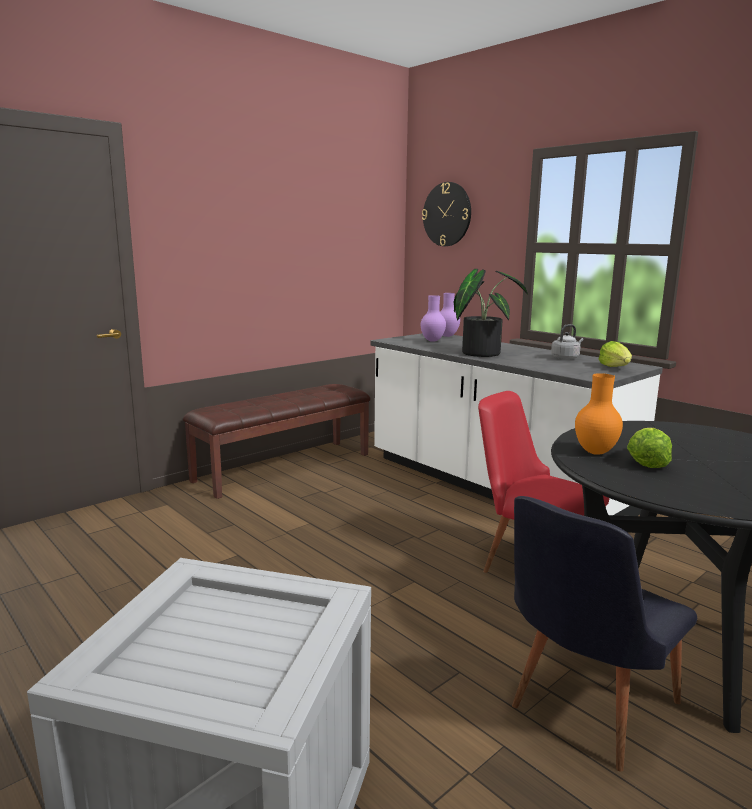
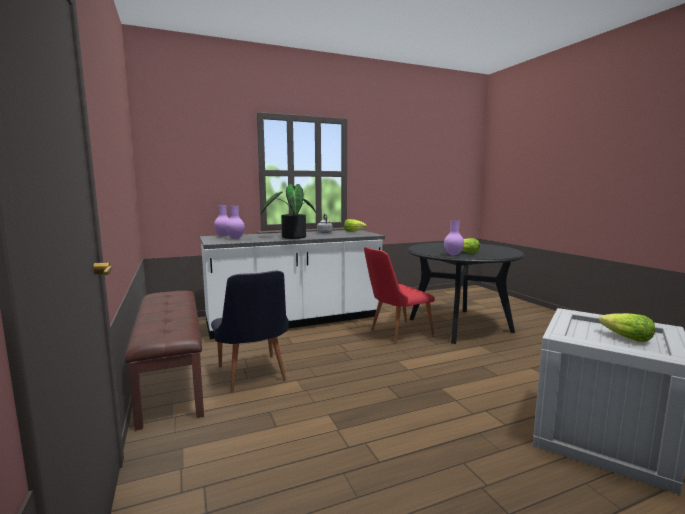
camera: 70 degrees left, 5 degrees down
(217, 654) = (626, 338): none -> lettuce
(447, 214) = (184, 148): wall clock -> none
(583, 710) = (506, 349): black chair -> black chair (253, 376)
(596, 452) = (453, 255): orange vase -> purple vase

